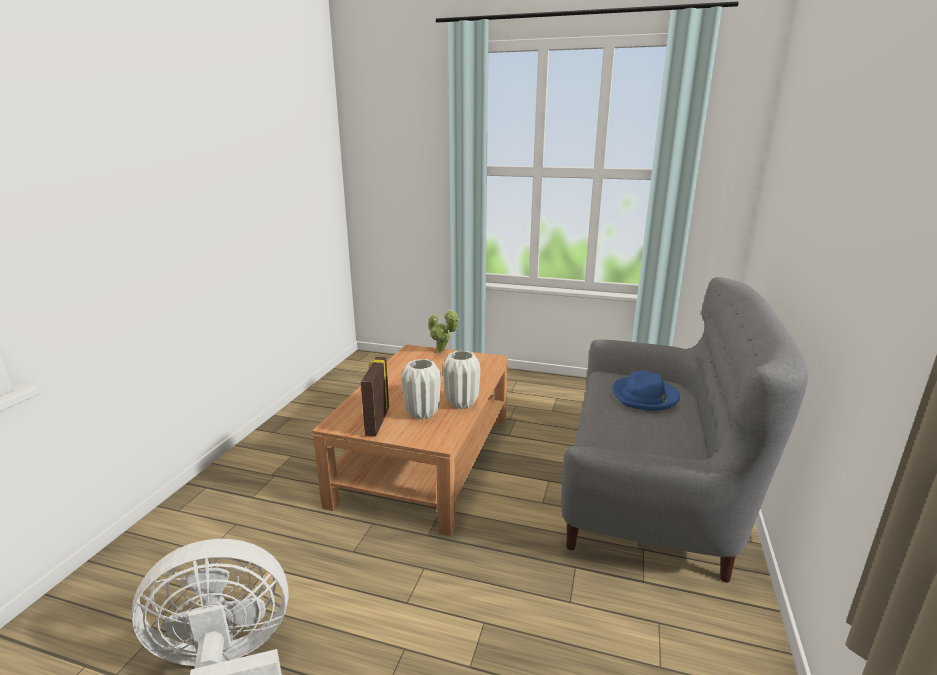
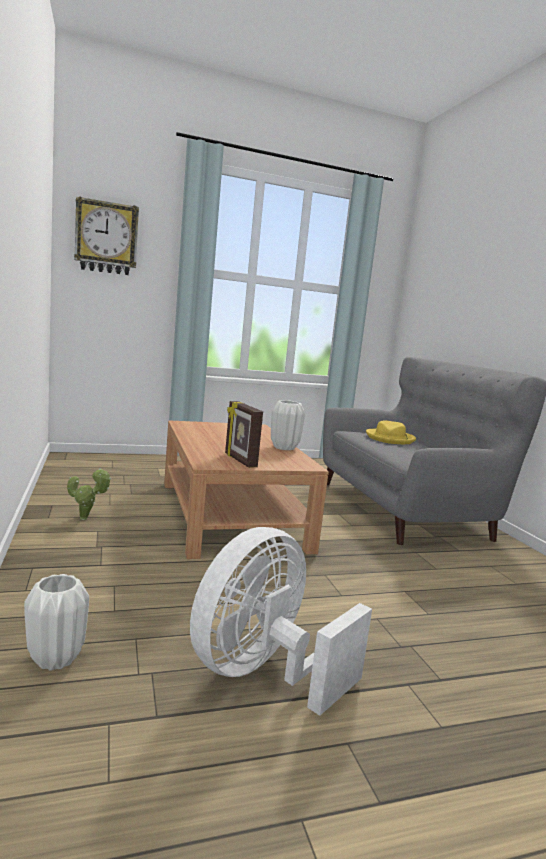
camera: 35 degrees left, 10 degrees down
(385, 146) = (106, 238): none -> wall clock
(422, 414) = (266, 454): white vase -> white vase (55, 659)
(442, 352) = (211, 423): potted plant -> potted plant (86, 518)
(645, 397) = (390, 439): blue hat -> yellow hat

